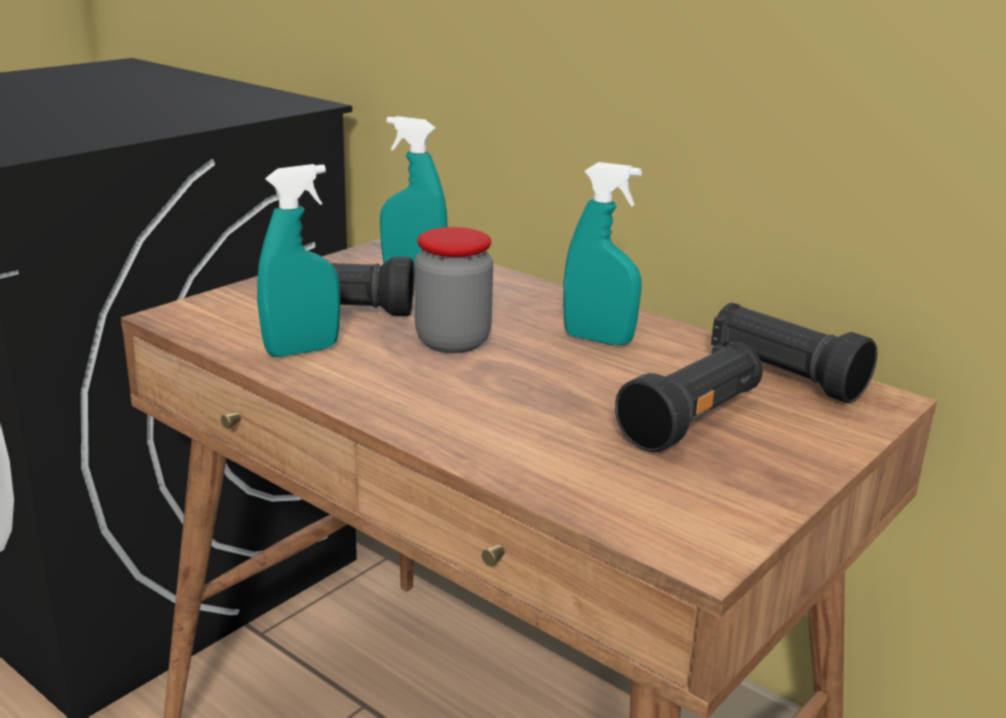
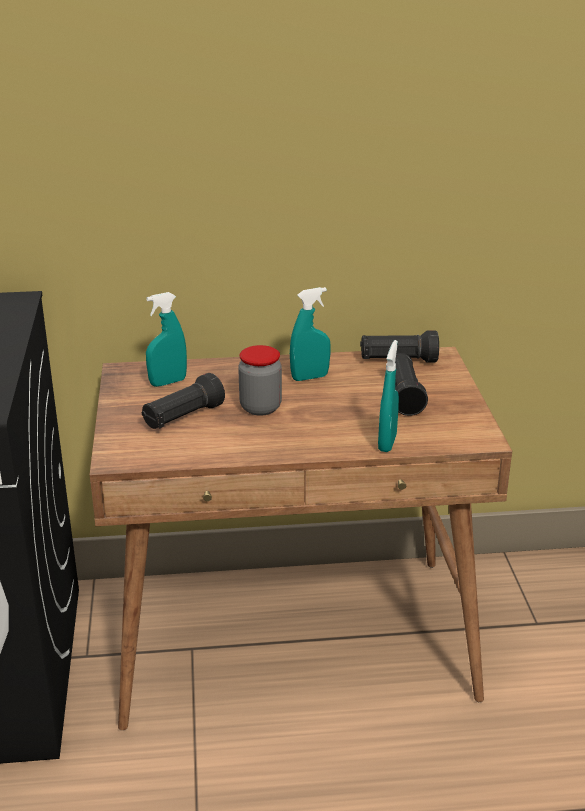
camera: 45 degrees left, 5 degrees up
(302, 350) = (212, 444): turquoise spray bottle -> turquoise spray bottle (387, 443)

